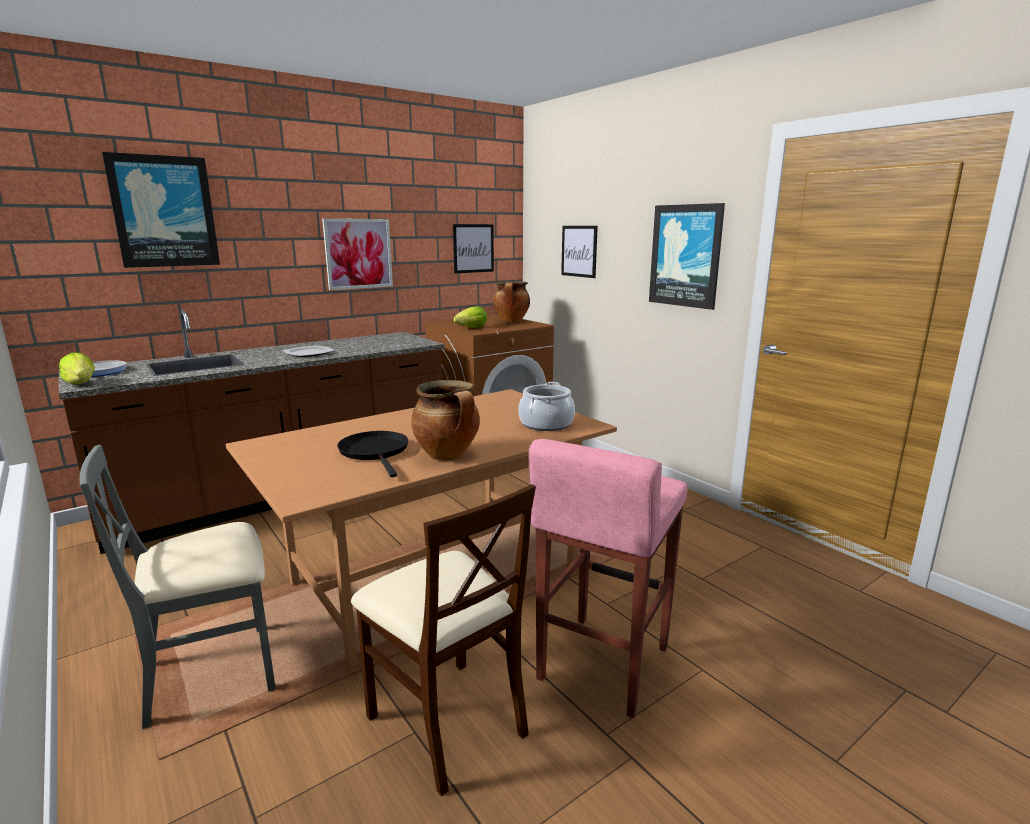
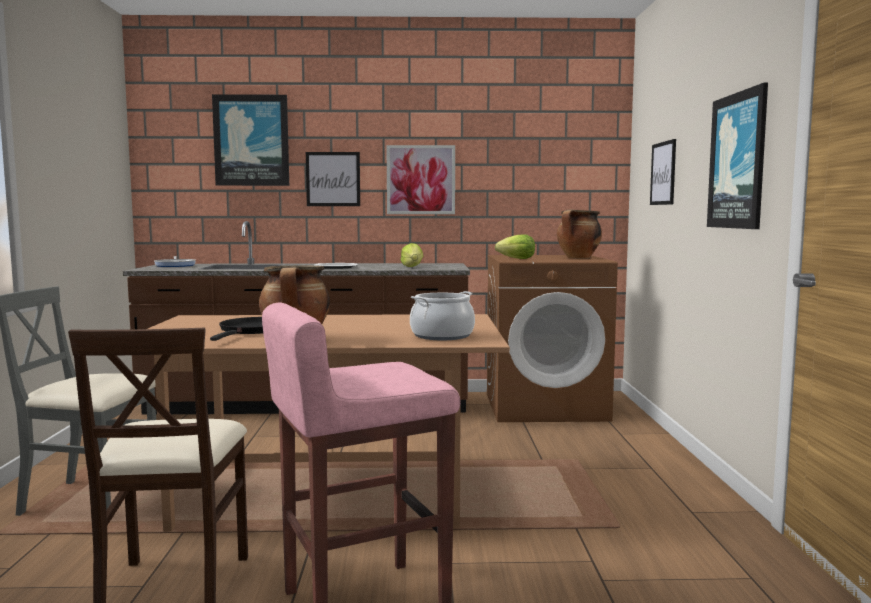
camera: 35 degrees right, 10 degrees down
(81, 384) = (147, 268): lettuce -> lettuce (412, 267)
(473, 248) = (558, 177): picture -> picture (333, 179)

